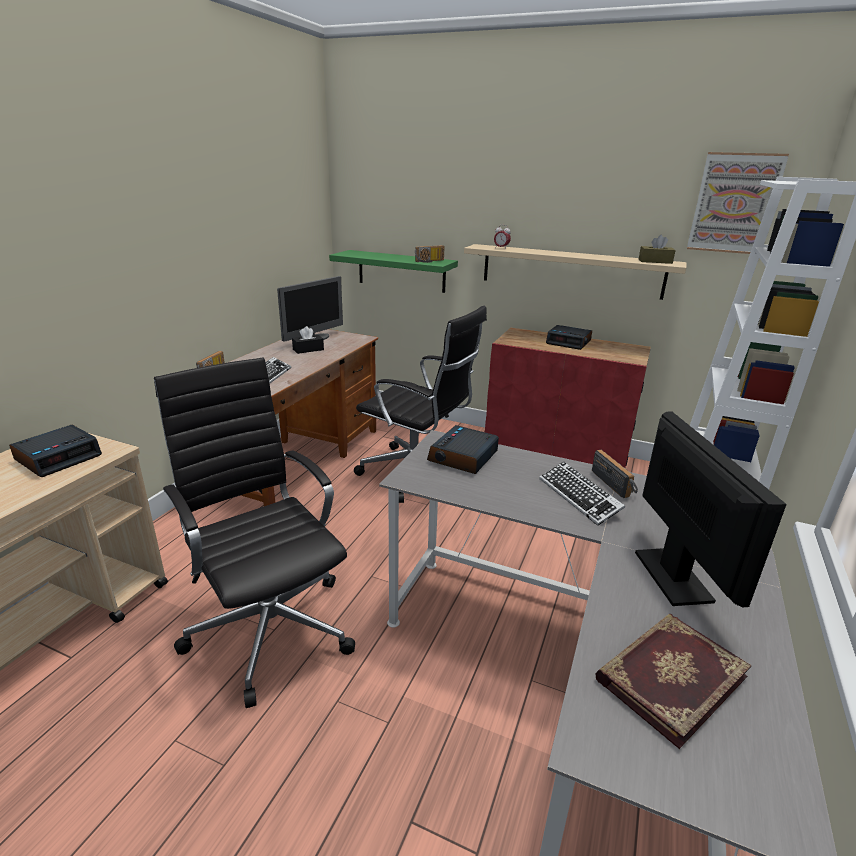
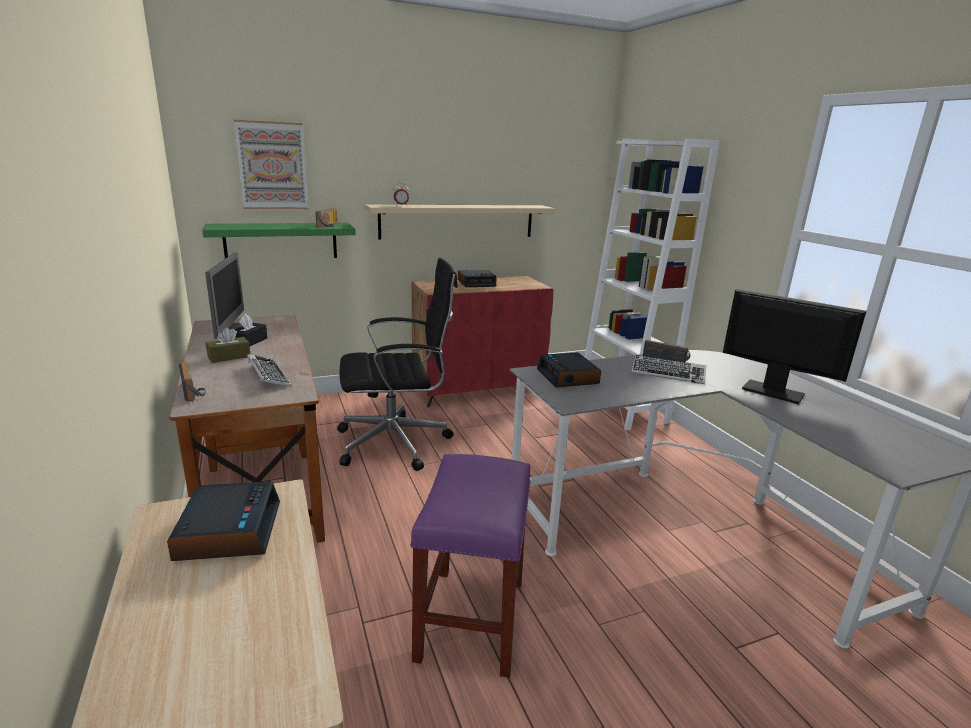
camera: 45 degrees left, 5 degrees down
(270, 626) = (471, 617): black office chair -> purple stool
(655, 261) = (527, 206): brown tissue box -> brown tissue box (229, 357)
(669, 676) = (853, 431): book -> none
(734, 203) = (567, 159): picture -> picture (272, 166)

